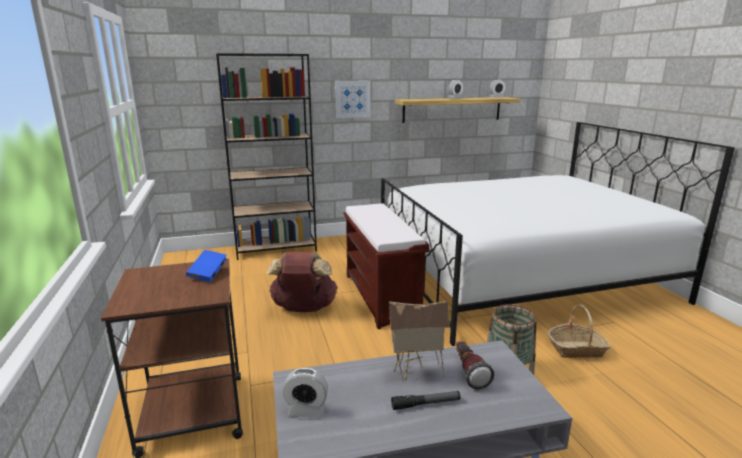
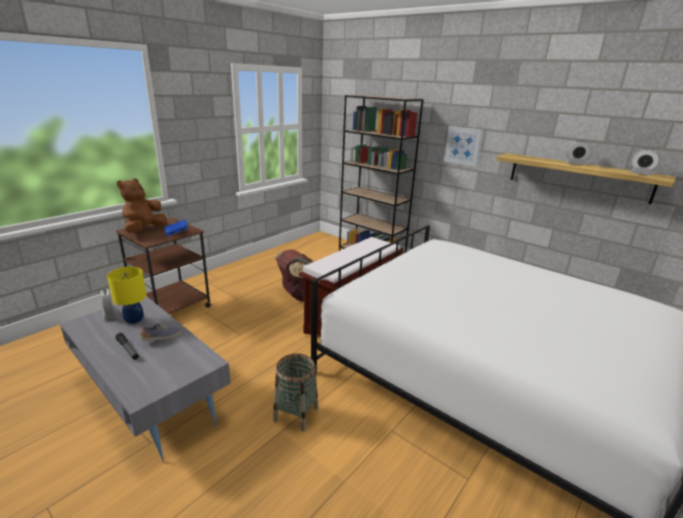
camera: 55 degrees right, 5 degrees up
(150, 294) = (144, 230): none -> brown plush toy
(348, 389) = (135, 320): none -> yellow table lamp
(417, 373) = (162, 338): toy house -> shoe
(468, 372) = (173, 357): flashlight -> none
(576, 349) = (374, 454): basket -> none

